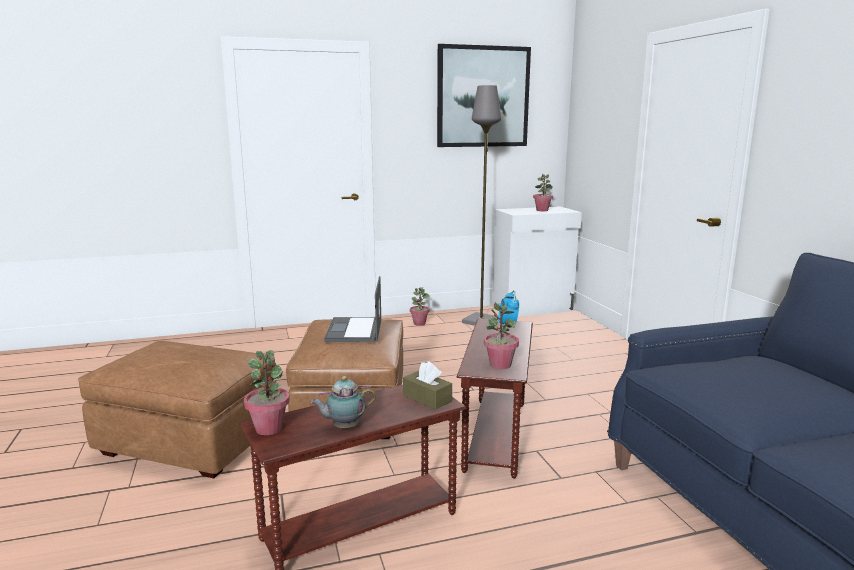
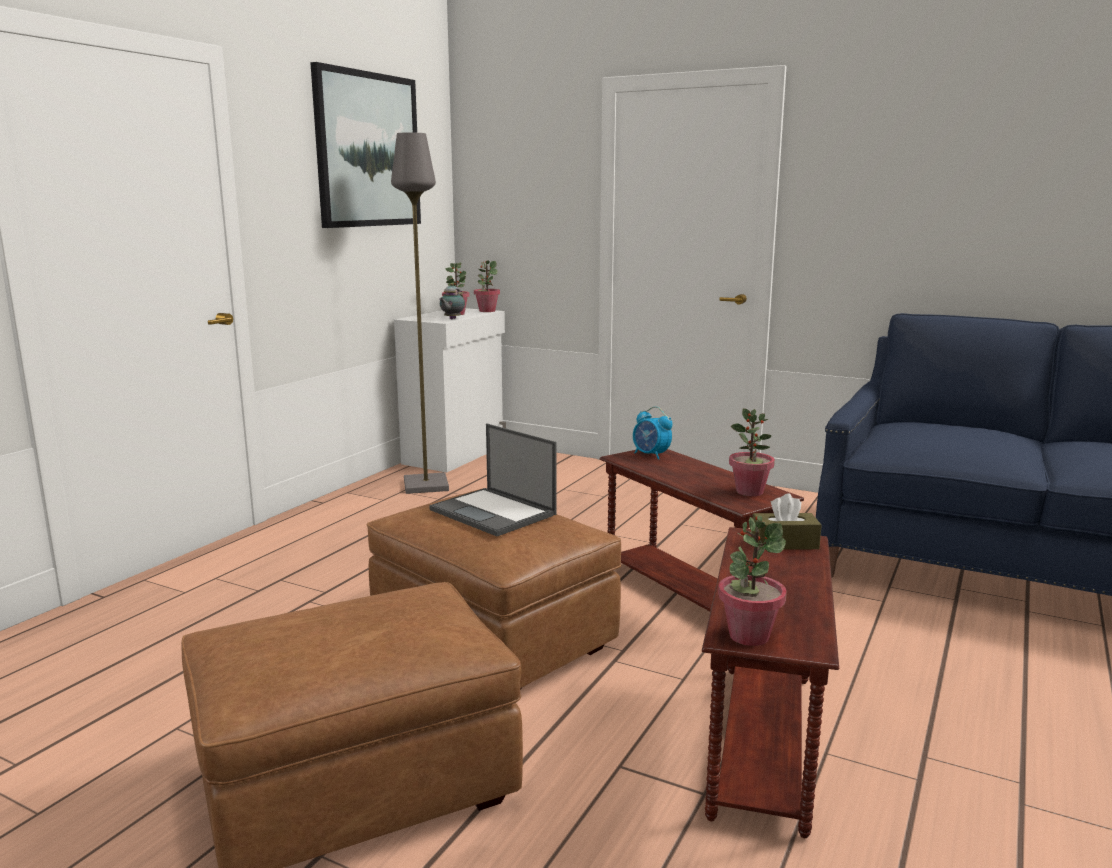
camera: 45 degrees left, 0 degrees up
(344, 427) = (803, 599): teapot -> teapot (451, 319)
(419, 323) = (351, 510): potted plant -> potted plant (487, 311)

